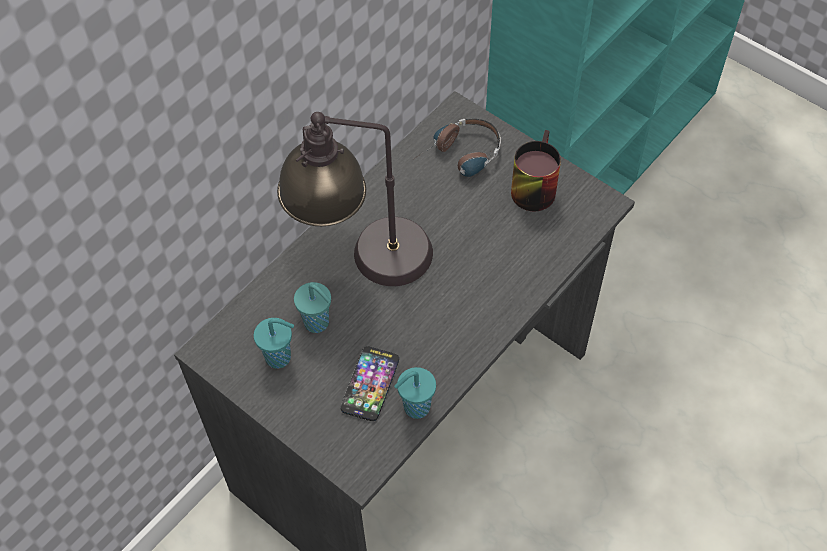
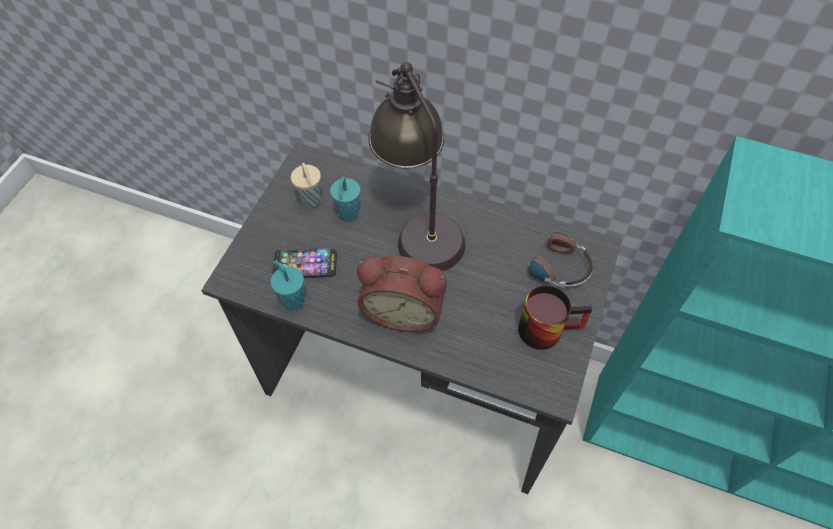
camera: 70 degrees right, 0 degrees up
(280, 357) = (311, 201): turquoise cup -> beige cup
(468, 302) = (404, 310): none -> alarm clock

